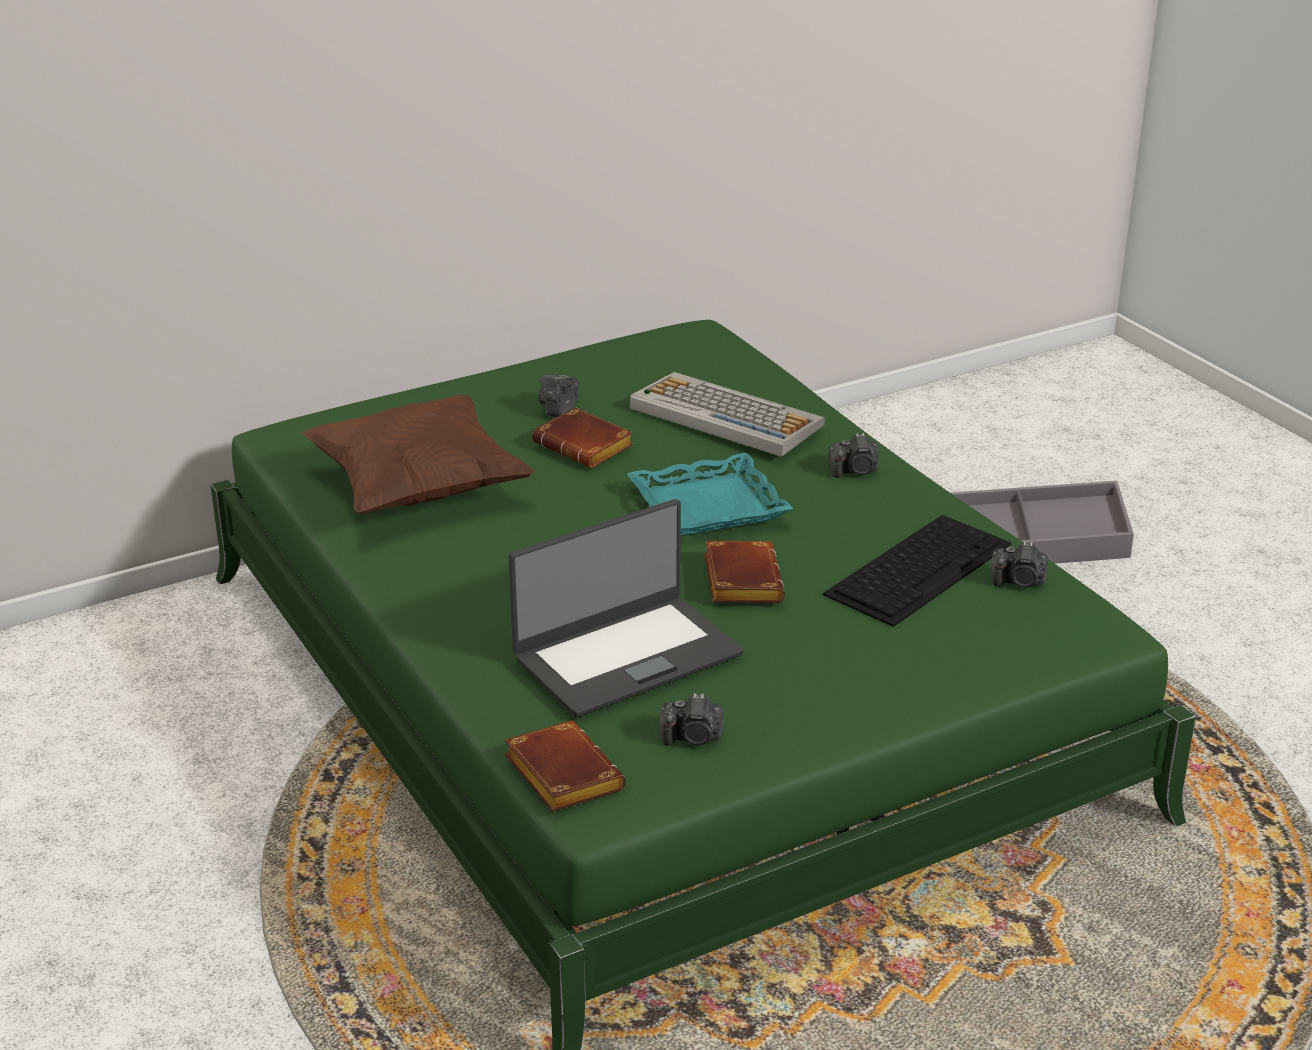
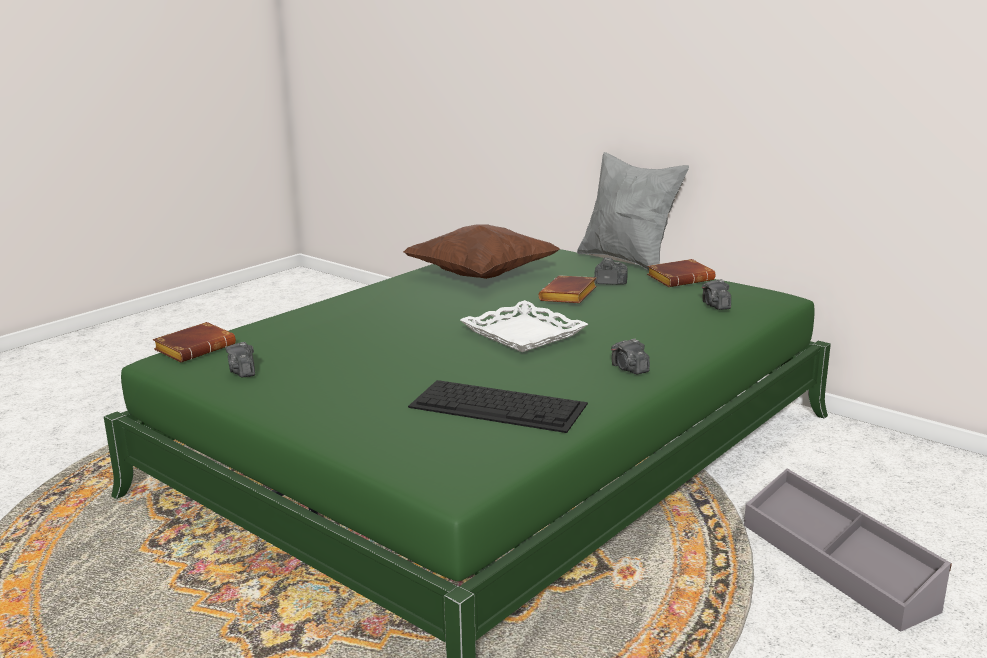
camera: 70 degrees right, 10 degrees down
(460, 375) = (628, 261): none -> grey pillow
(626, 655) = (324, 342): laptop -> none
(708, 505) = (524, 333): turquoise tray -> white tray
(724, 416) = (651, 318): keyboard -> none
(739, 579) = (434, 355): brown book -> brown book (680, 278)
(1019, 582) = (508, 442): camera -> camera (715, 306)

